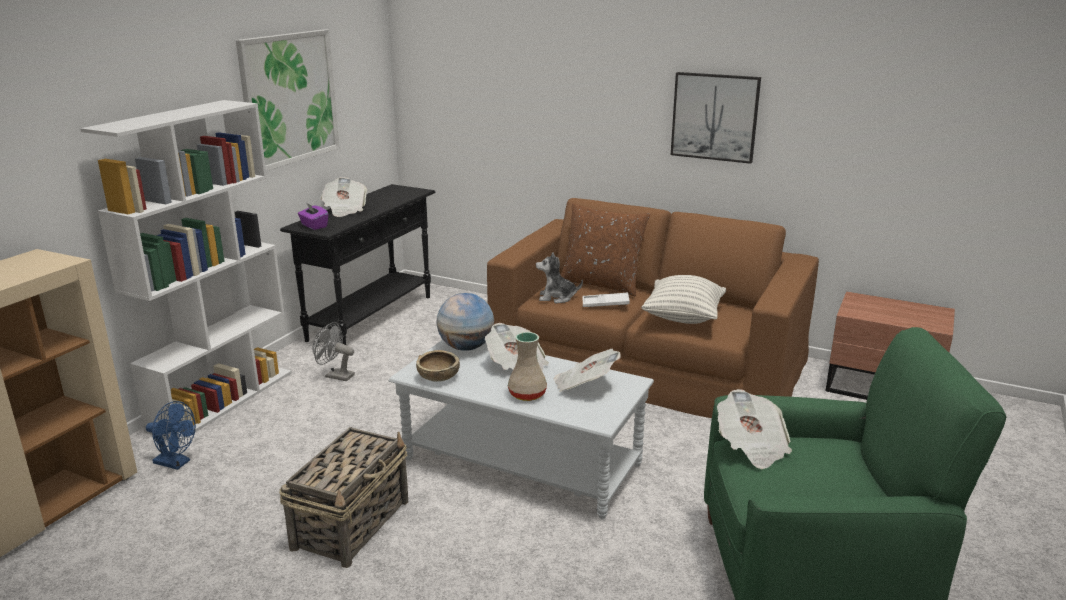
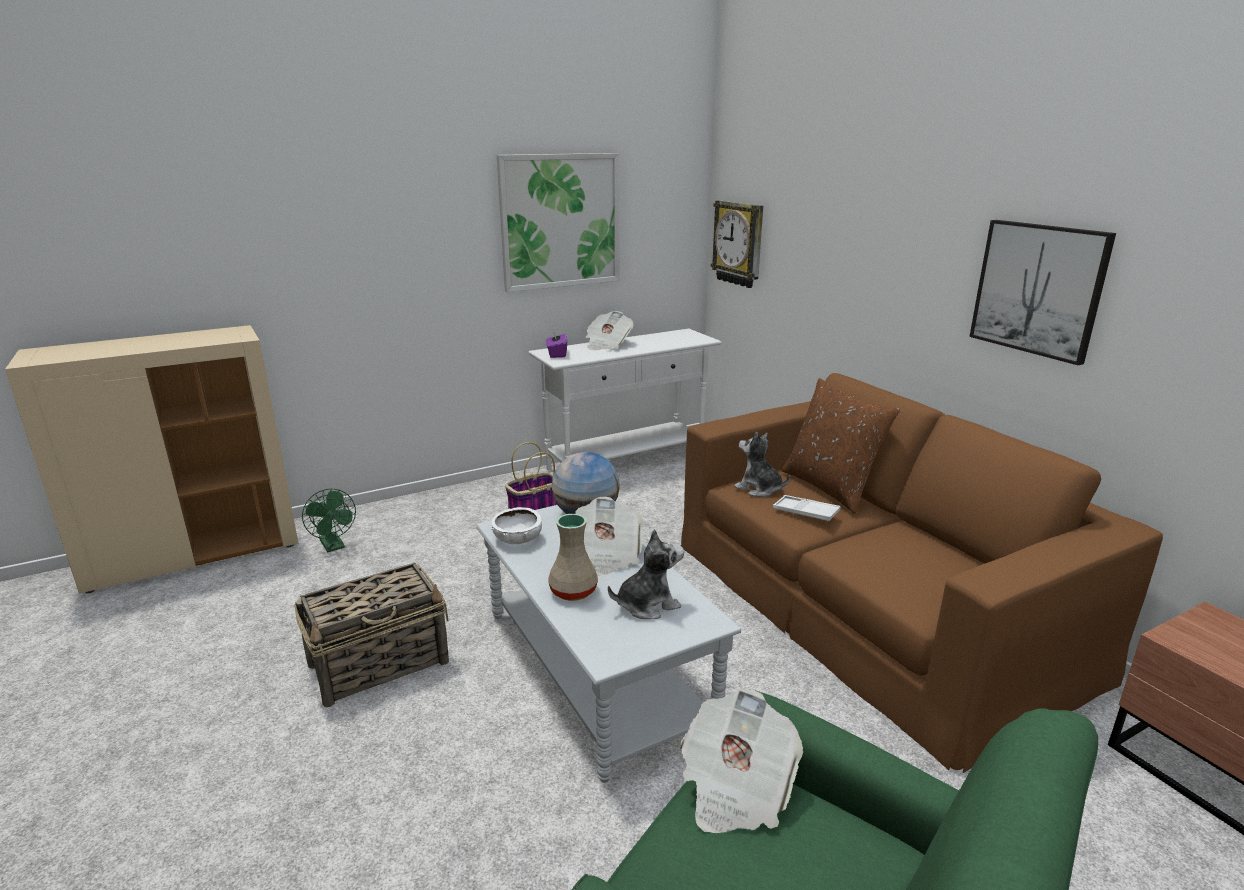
camera: 35 degrees right, 0 degrees up
(176, 463) = (334, 546): blue fan -> green fan
(222, 400) = (427, 502): white bookcase -> none
(335, 376) = (534, 509): grey fan -> basket
(372, 318) = (627, 463): black console table -> white console table
(433, 102) = (739, 243): none -> wall clock
(438, 377) = (517, 539): brown bowl -> white bowl
(584, 385) = (647, 604): newspaper -> plush toy
(683, 318) = (886, 560): pillow -> none

